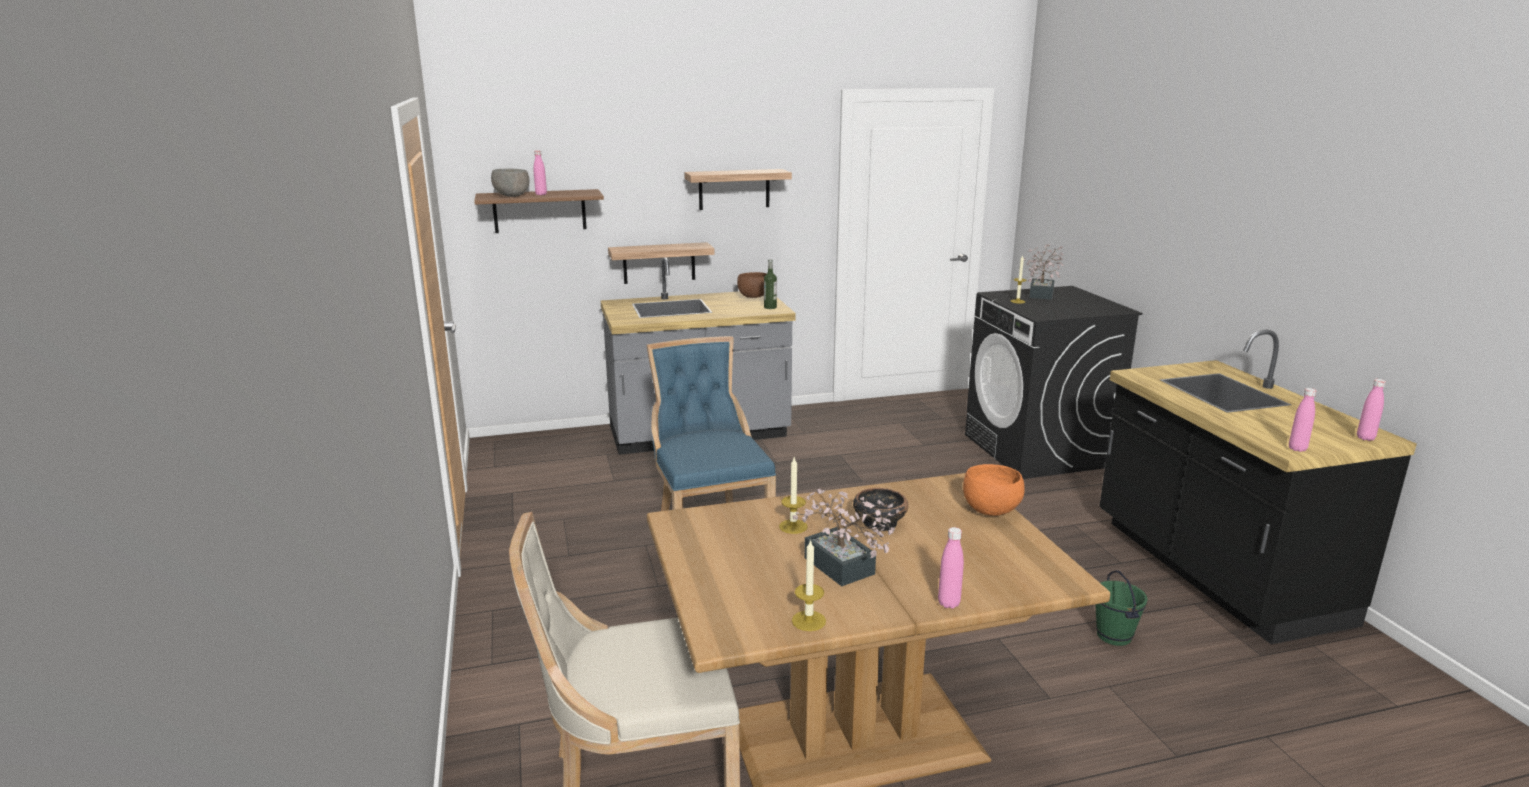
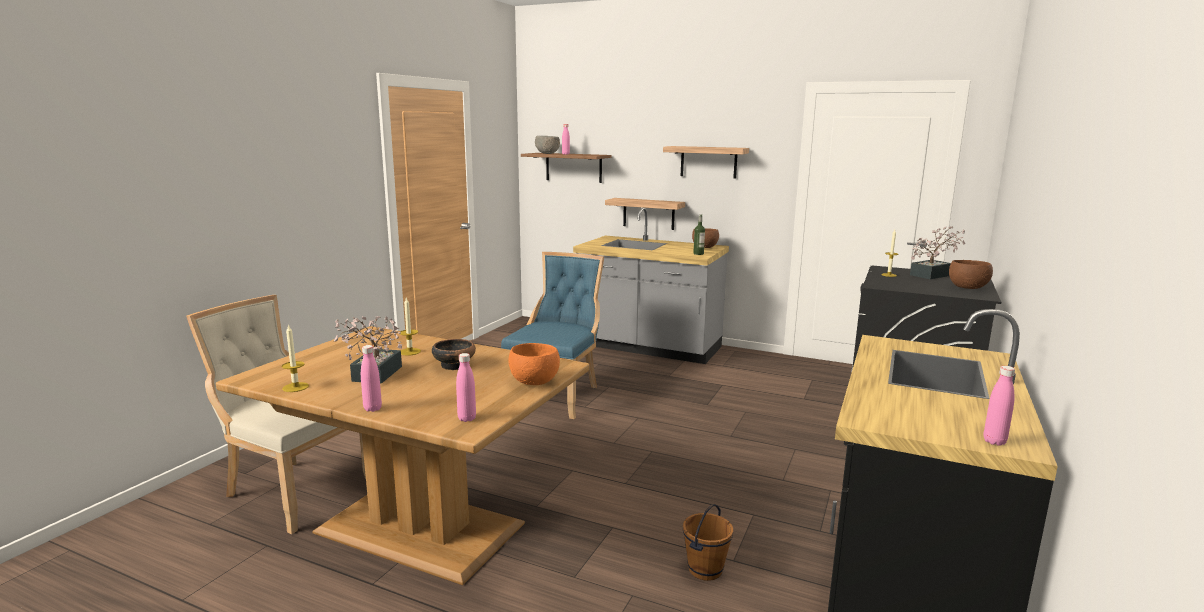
camera: 40 degrees right, 5 degrees down
(1095, 303) = (968, 288): none -> brown bowl
(1114, 636) = (706, 570): green bucket -> brown bucket
(1297, 449) = (875, 422): pink bottle -> pink bottle (467, 418)

